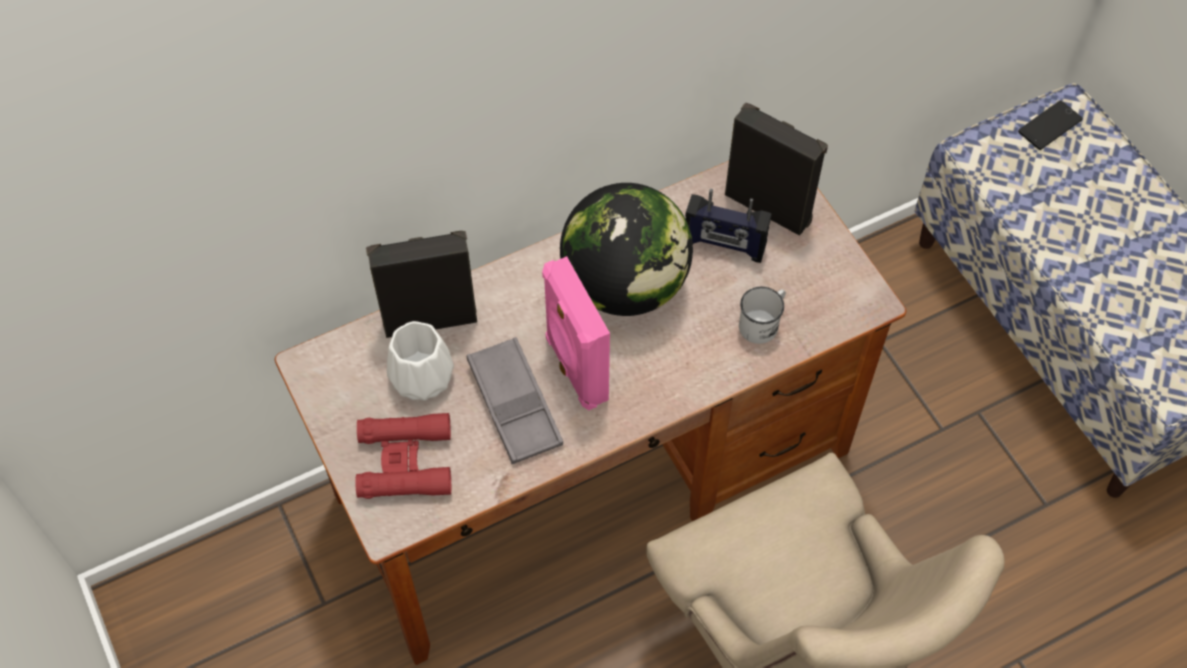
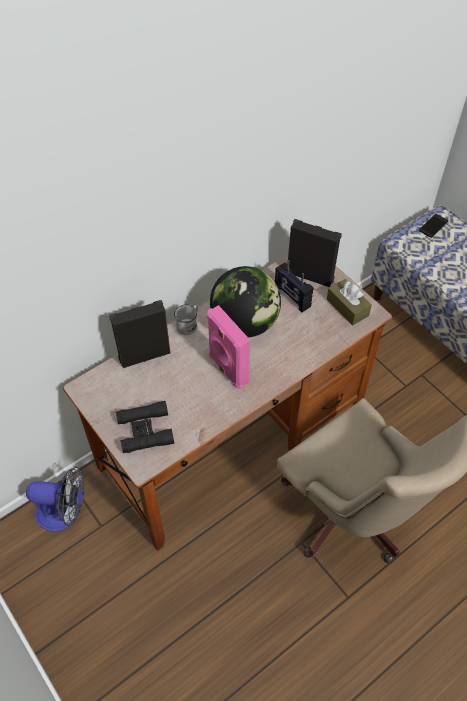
camera: 10 degrees left, 5 degrees down
(263, 568) = (64, 513): none -> fan
(405, 461) = (145, 430): red binoculars -> black binoculars
(420, 378) = (145, 386): white vase -> none
(514, 405) = (199, 392): grey tray -> none
(724, 245) = (291, 297): radio -> radio turned 45 degrees clockwise
(762, 323) = (320, 332): white mug -> white mug (189, 325)
(824, 281) = (347, 307): none -> brown tissue box

